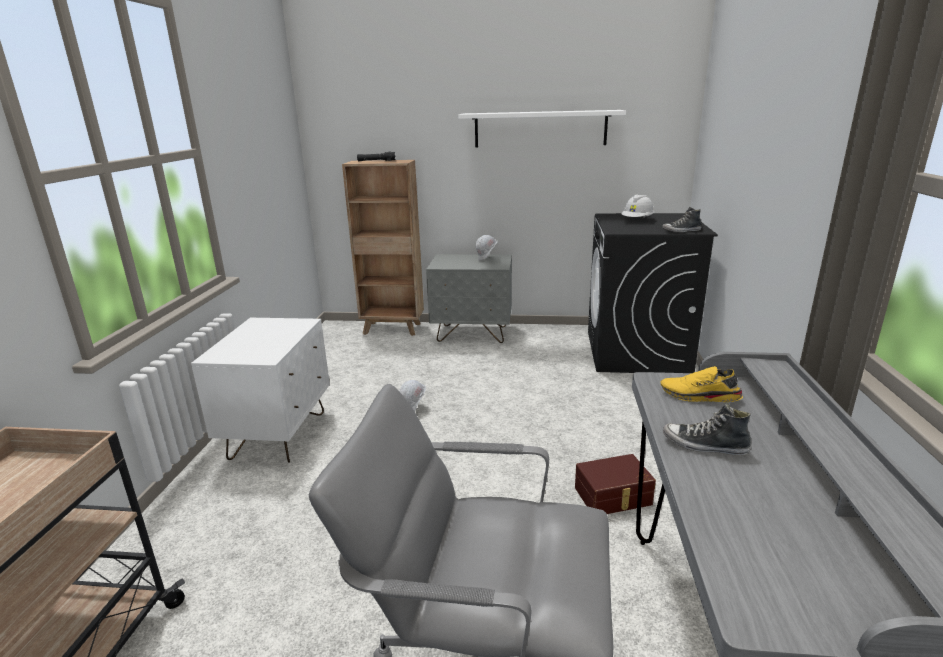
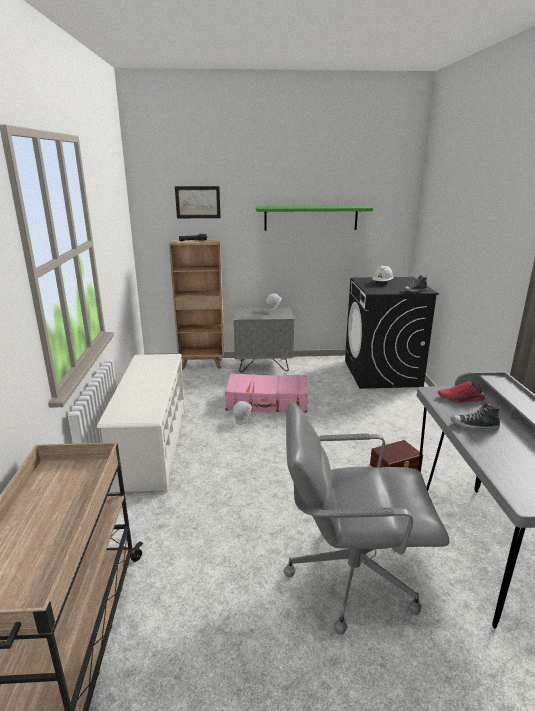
camera: 10 degrees left, 0 degrees up
(278, 435) = (152, 446): white nightstand -> white shoe rack
(385, 109) = (198, 202): none -> picture
(458, 384) = (267, 402): none -> pink suitcase
(540, 129) = (311, 218): white shelf -> green shelf
(699, 397) = (460, 399): yellow shoe -> red shoe

